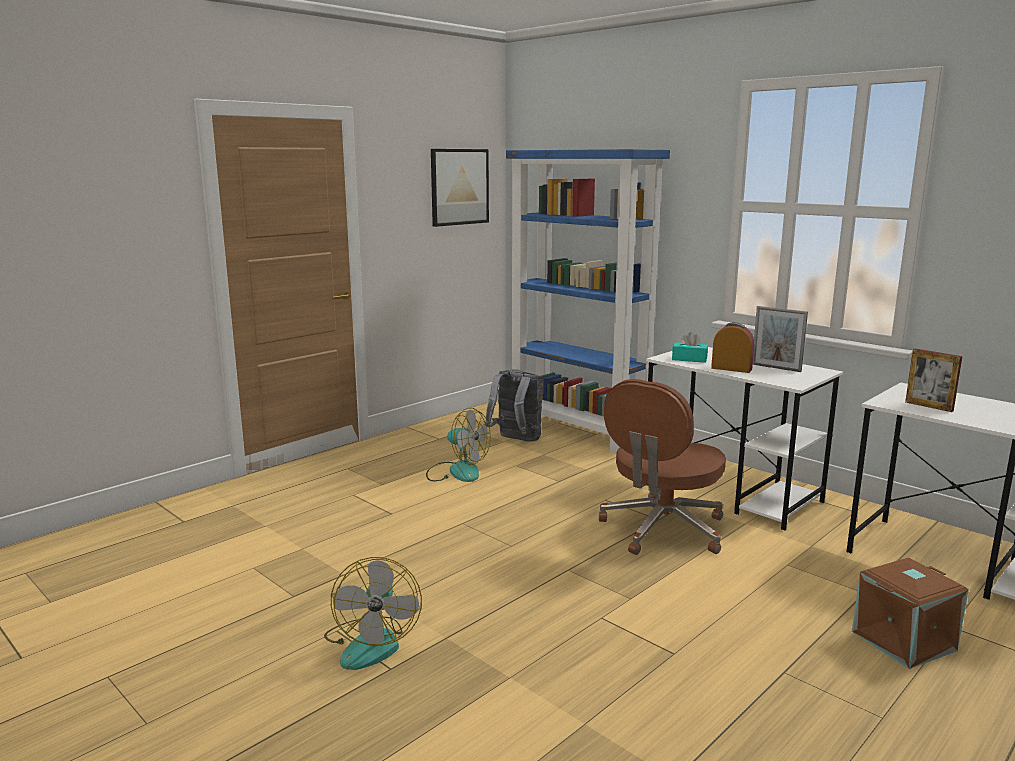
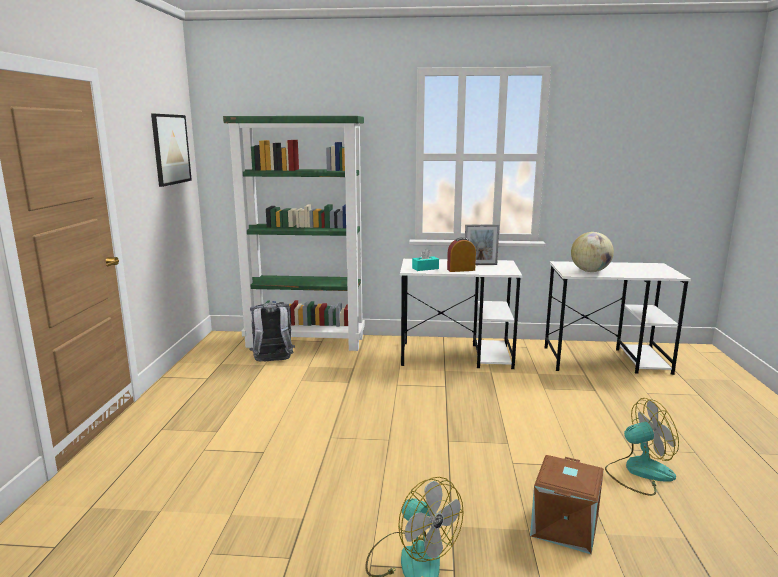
camera: 40 degrees left, 0 degrees up
(457, 471) = (264, 400): fan -> fan (639, 472)
(579, 430) = (306, 342): blue bookcase -> green bookcase
(662, 530) = (457, 392): brown office chair -> none
(904, 642) = (645, 409): brown storage box -> brown storage box (566, 527)
(929, 406) = (590, 271): picture frame -> globe

